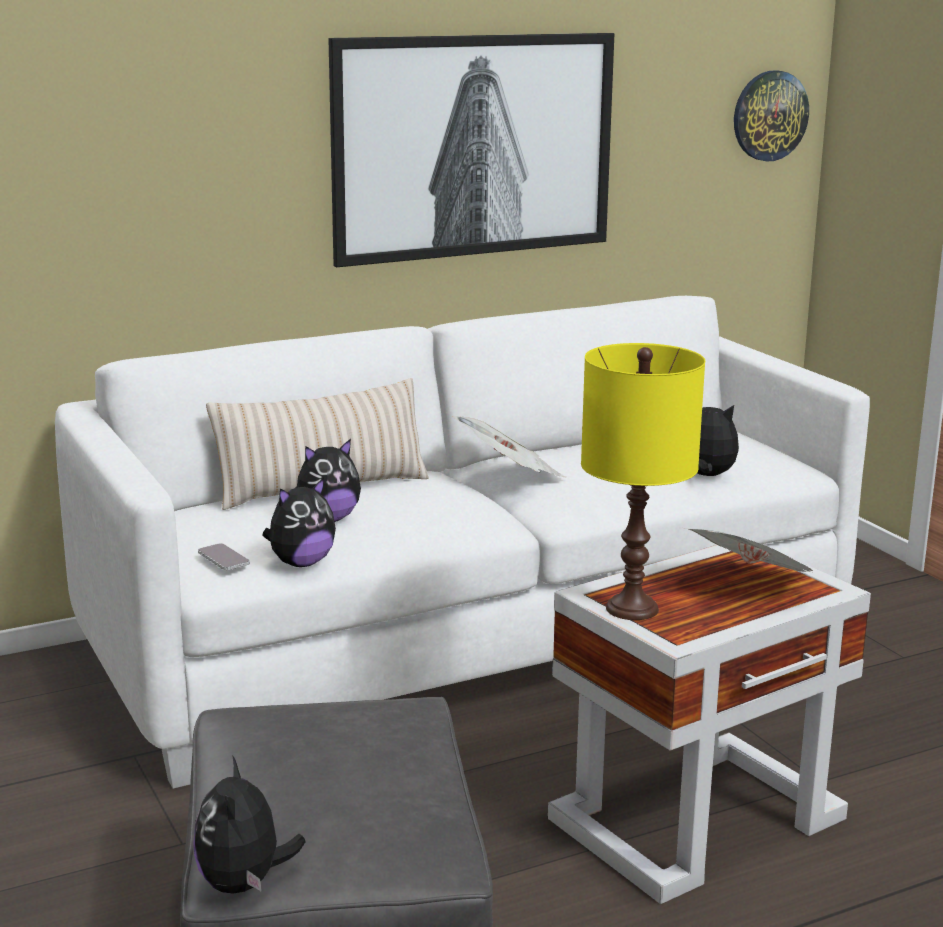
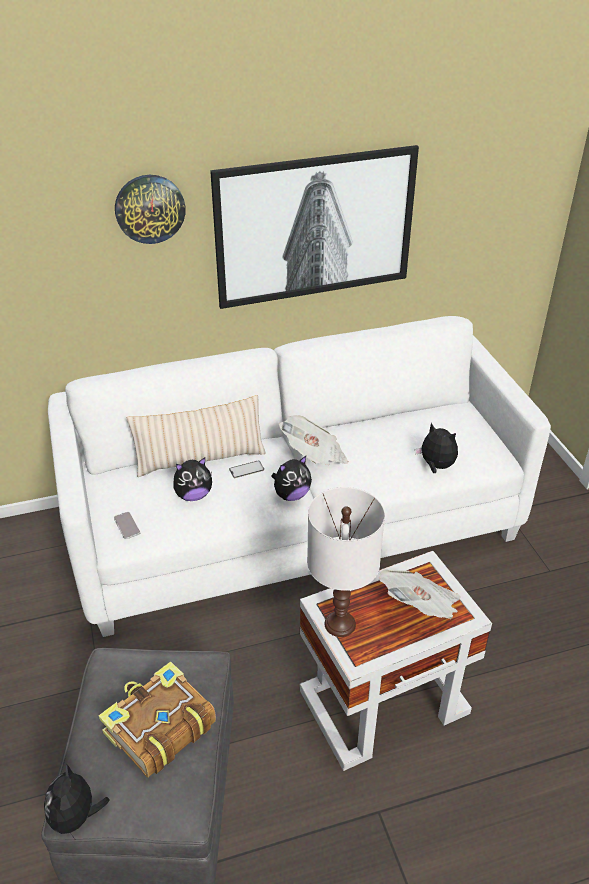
camera: 10 degrees right, 20 degrees up
(301, 563) = (170, 533): plush toy -> plush toy (291, 495)
(356, 772) = (158, 728): none -> book
(406, 490) = (246, 469): none -> phone
(632, 609) = (340, 624): yellow table lamp -> white table lamp
(769, 115) = (532, 188): wall clock -> wall clock (150, 209)

